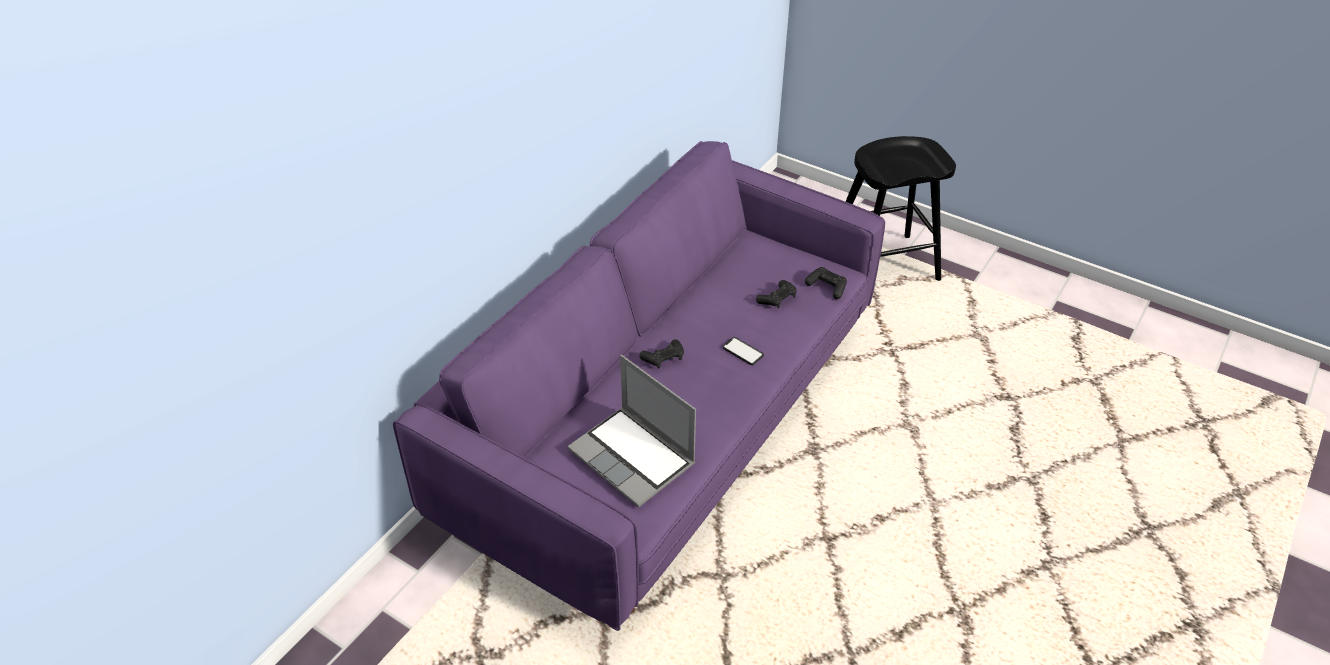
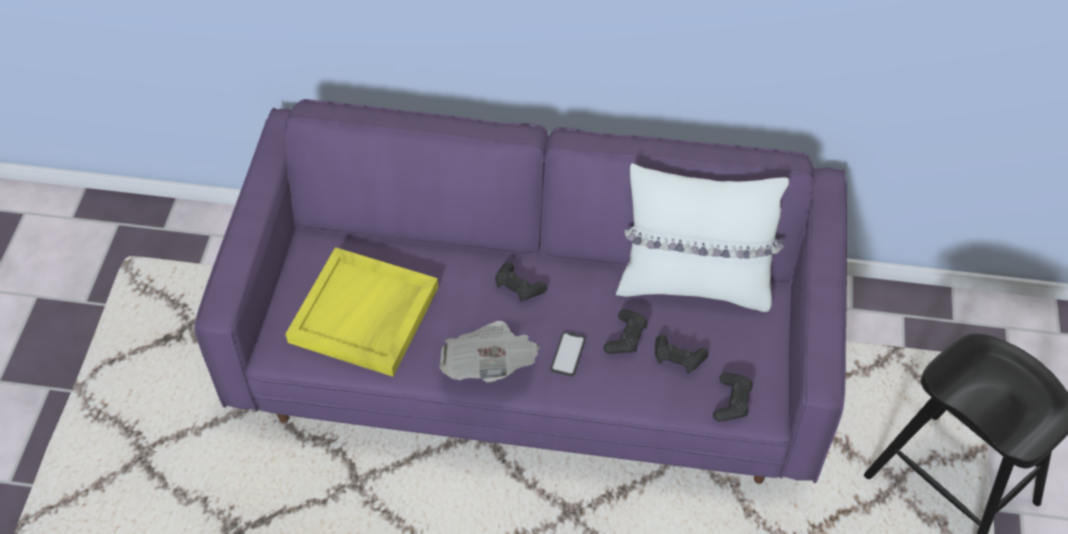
camera: 65 degrees right, 10 degrees up
(634, 457) = (364, 316): laptop -> yellow tray
(718, 270) = (694, 284): none -> white pillow
(728, 397) = (489, 366): none -> newspaper
(745, 317) = (626, 337): none -> black game controller

